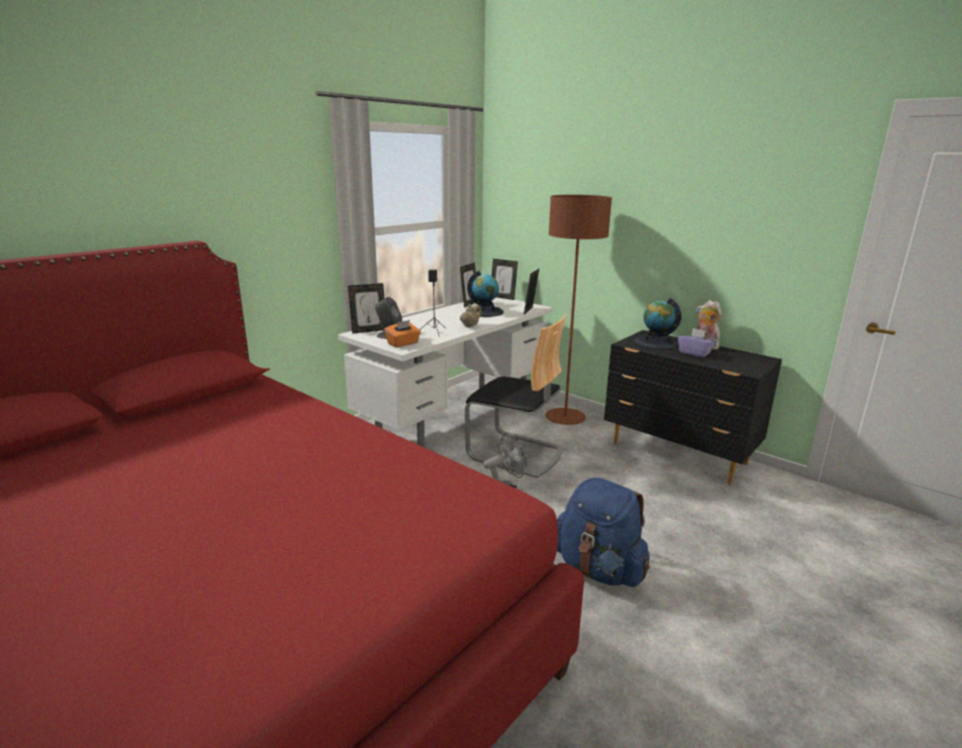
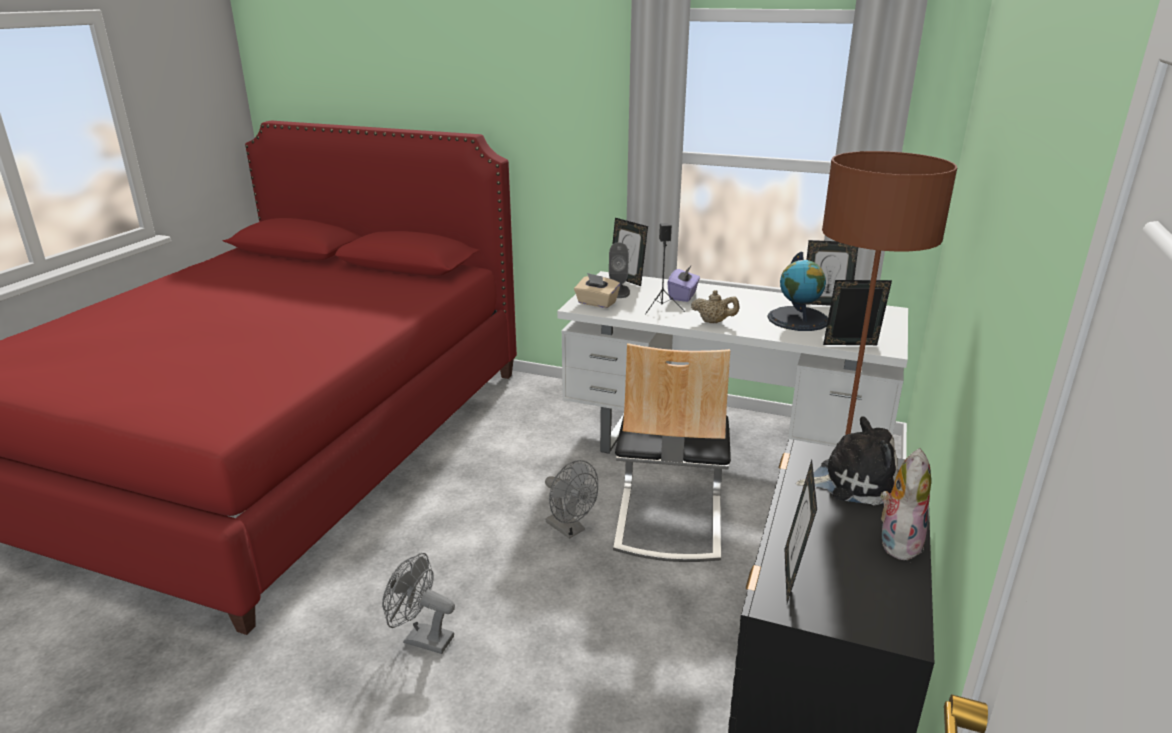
camera: 70 degrees right, 5 degrees up
(403, 344) = (596, 303): orange tissue box -> beige tissue box
(503, 297) = (903, 317): picture frame -> picture frame (792, 576)
(599, 569) = (421, 639): blue backpack -> grey fan
(655, 342) = (852, 481): globe -> plush toy
(694, 353) = (833, 528): purple tissue box -> purple tissue box (683, 296)

